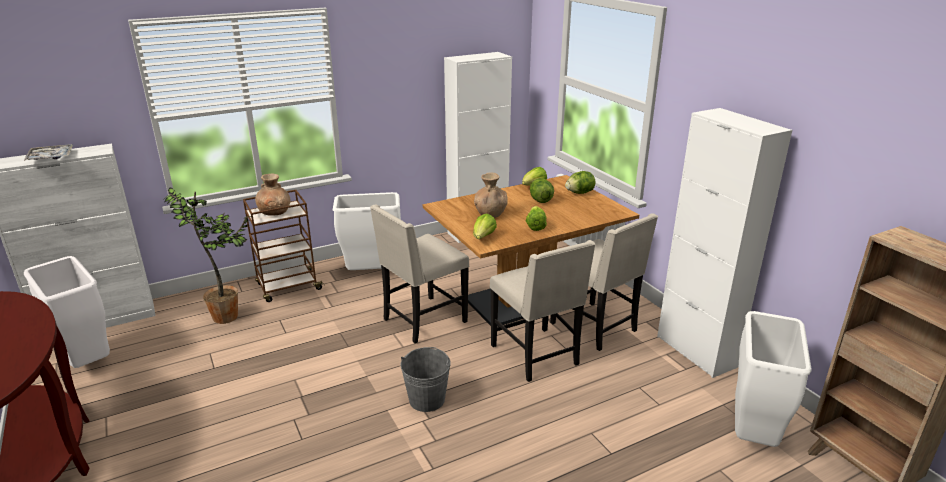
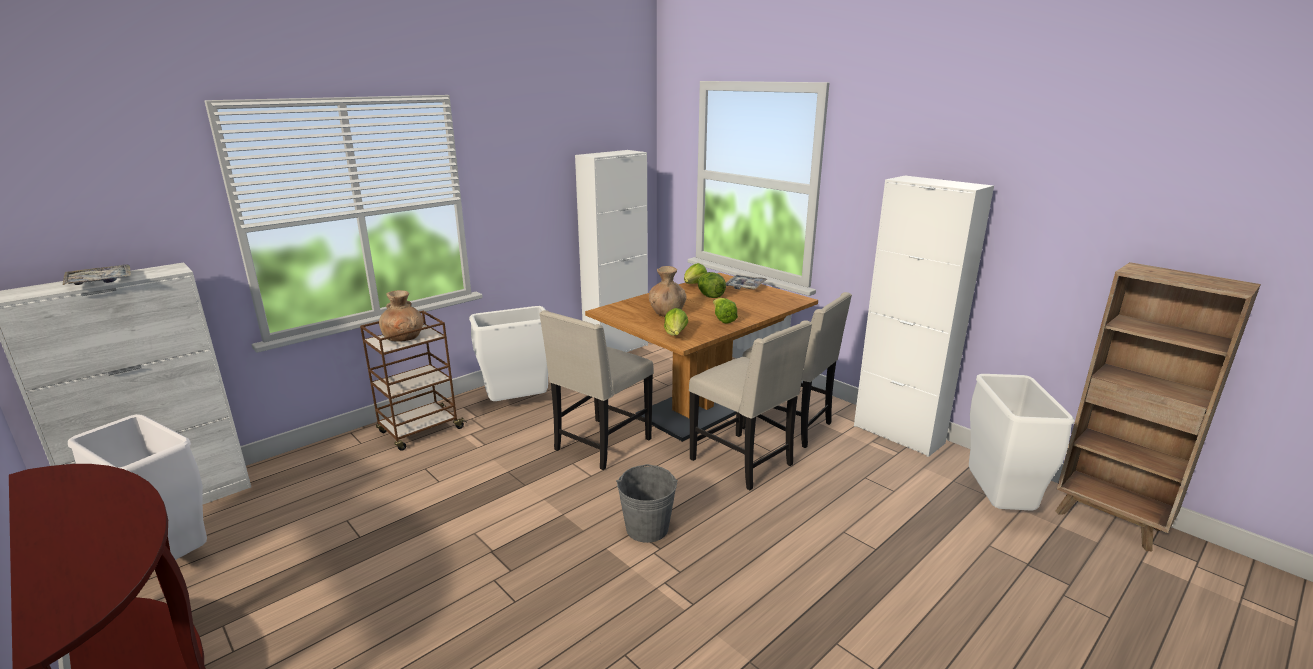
camera: 15 degrees left, 5 degrees down
(229, 317) = (356, 474): potted plant -> none
(579, 193) = (745, 286): lettuce -> tray

